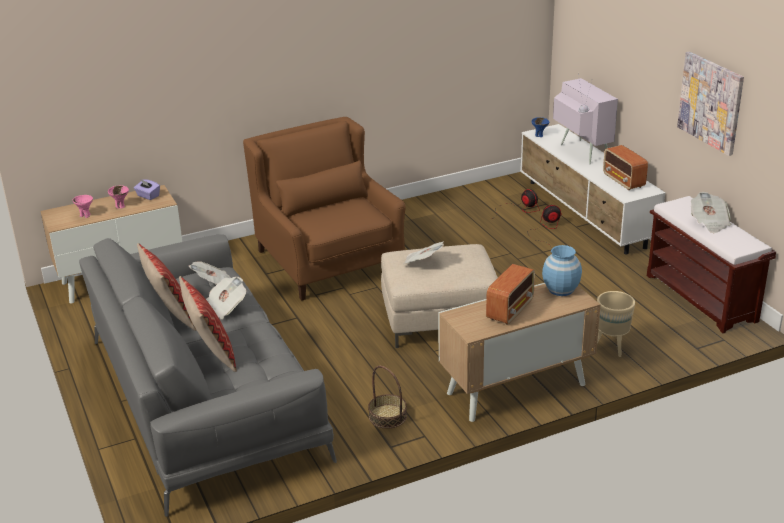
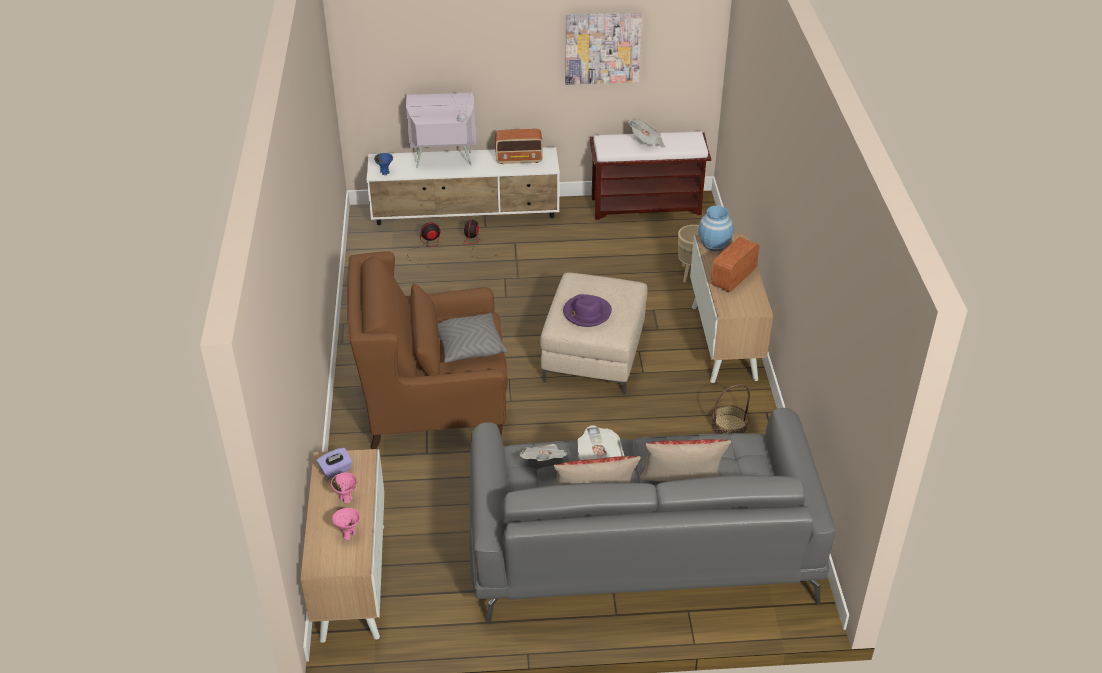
camera: 70 degrees left, 10 degrees up
(331, 219) = (469, 347): none -> grey pillow
(423, 262) = (586, 313): newspaper -> purple hat
(510, 310) = (733, 278): radio -> radio turned 105 degrees counterclockwise

